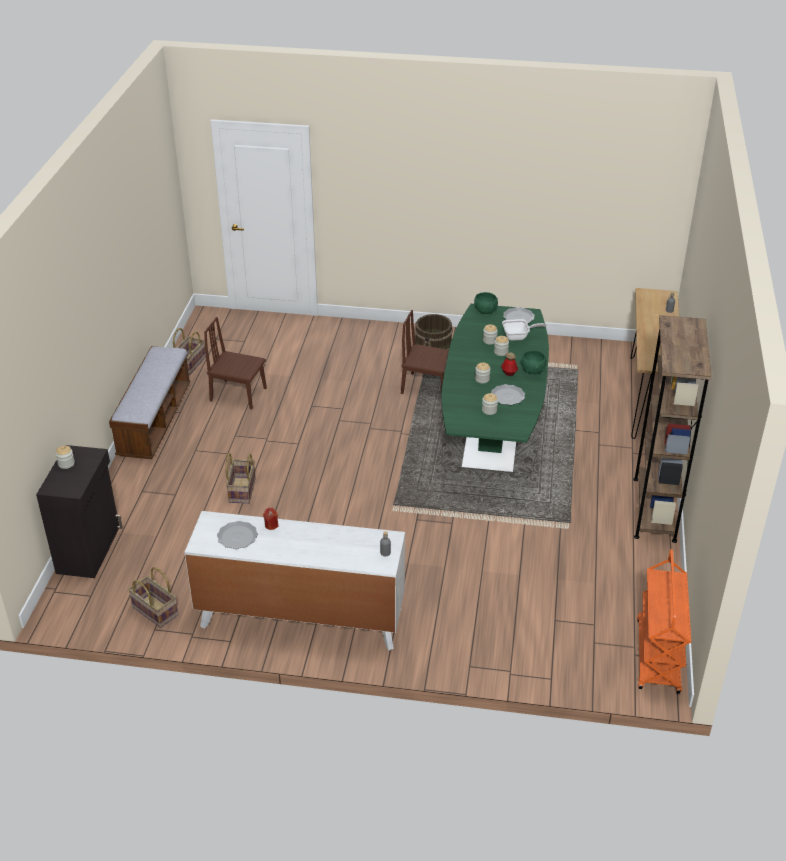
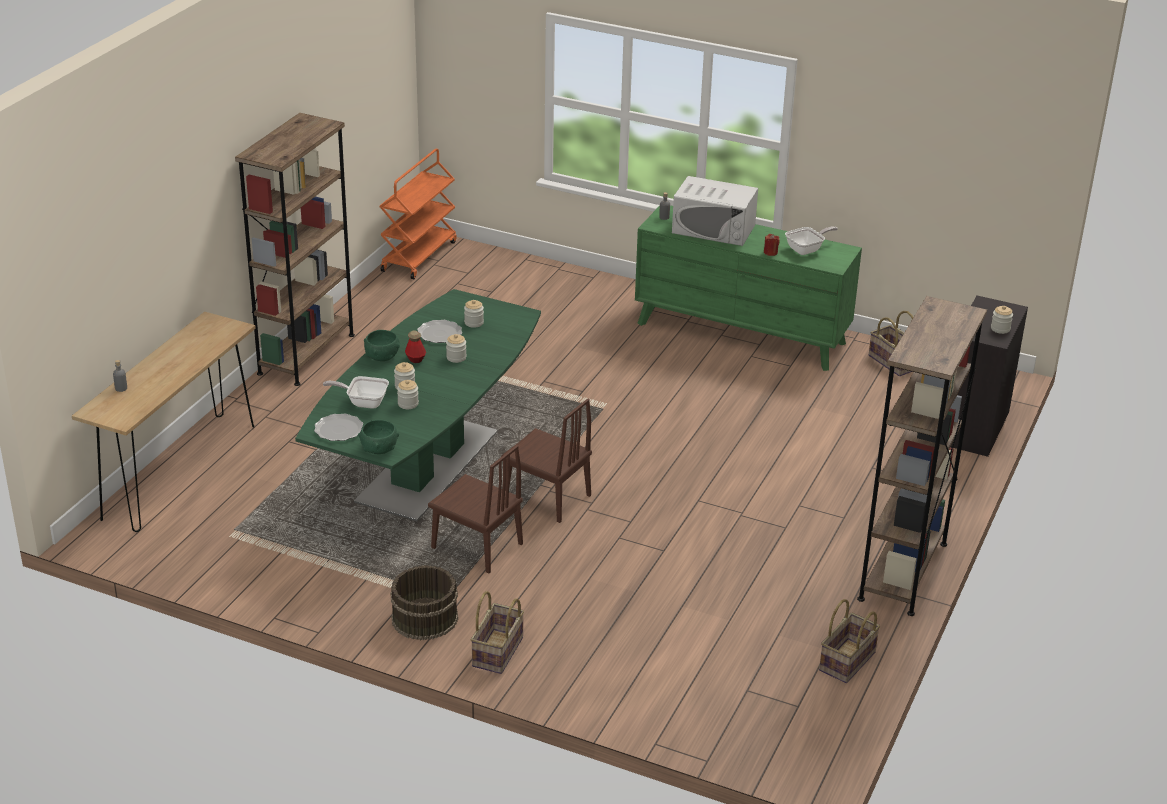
camera: 165 degrees left, 5 degrees down
(155, 421) = (903, 571): bench -> brown bookcase
(237, 536) = (807, 249): plate -> frying pan
(238, 394) = (771, 590): brown chair -> brown chair (547, 497)
(241, 490) = (786, 457): basket -> basket (498, 652)
(300, 617) = (741, 333): white dresser -> green dresser
(332, 546) = (714, 229): none -> white microwave

